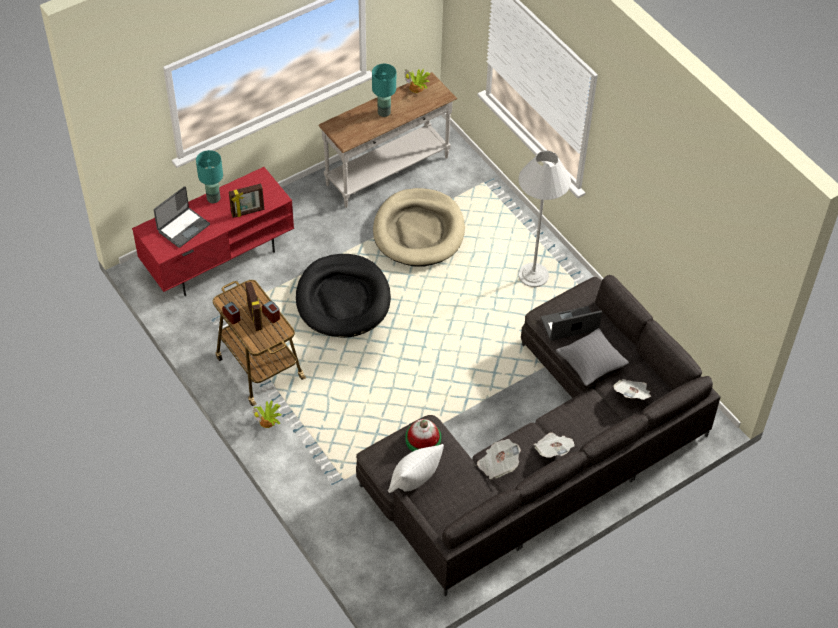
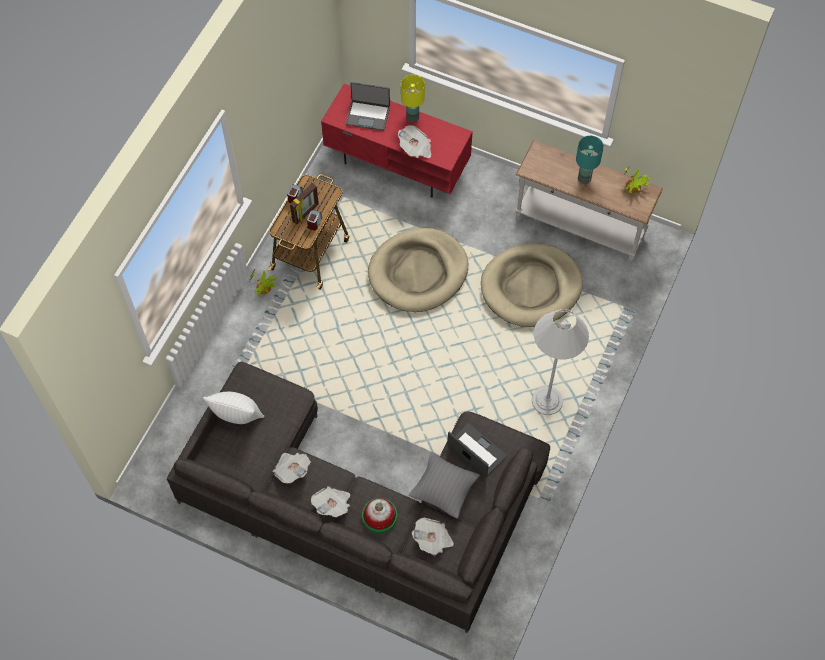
camera: 60 degrees right, 10 degrees up
(213, 198) = (412, 117): turquoise table lamp -> yellow table lamp
(248, 212) = (415, 148): picture frame -> newspaper
(343, 299) = (418, 272): black dog bed -> beige dog bed
(423, 439) = (281, 400): hat -> hat (379, 516)

